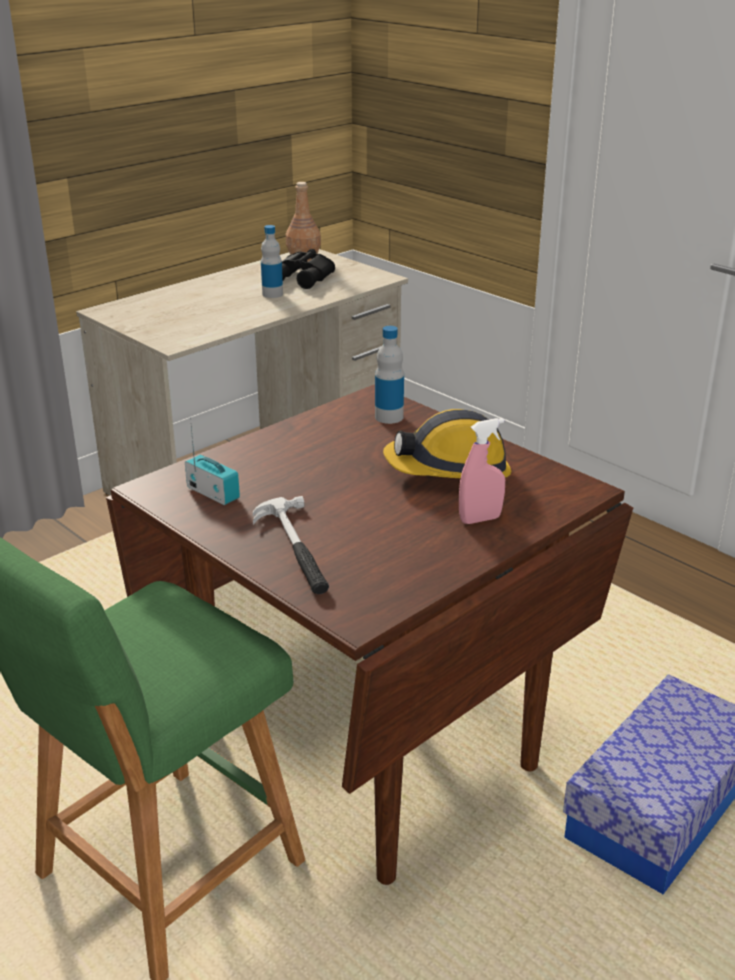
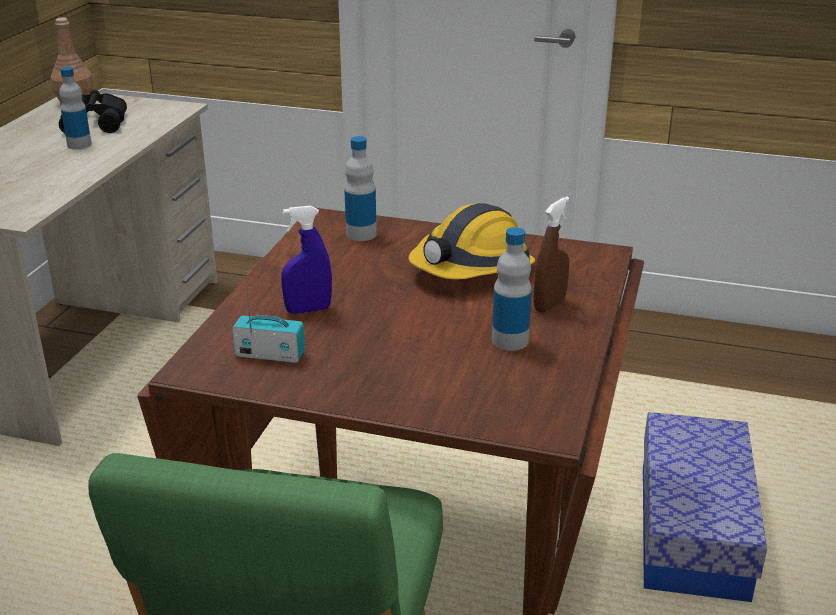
camera: 30 degrees left, 0 degrees up
(278, 467) = (308, 310): none -> blue spray bottle
(296, 549) = (417, 383): hammer -> none
(409, 539) = (510, 340): none -> bottle
(480, 519) = (549, 304): pink spray bottle -> brown spray bottle

